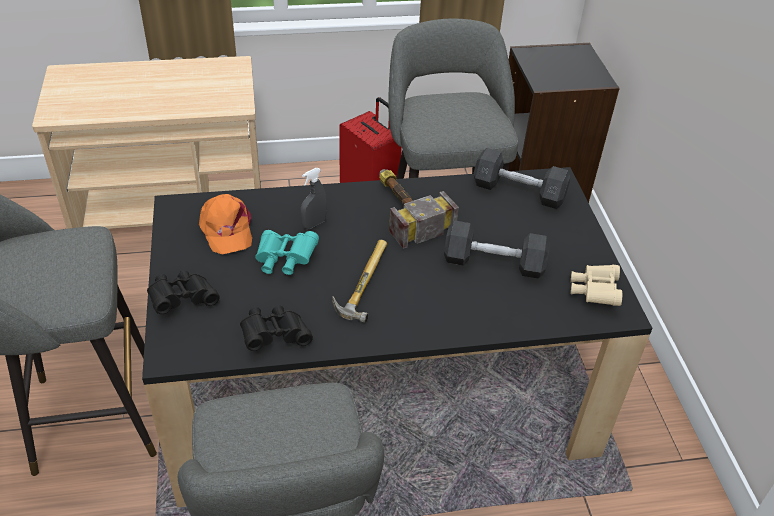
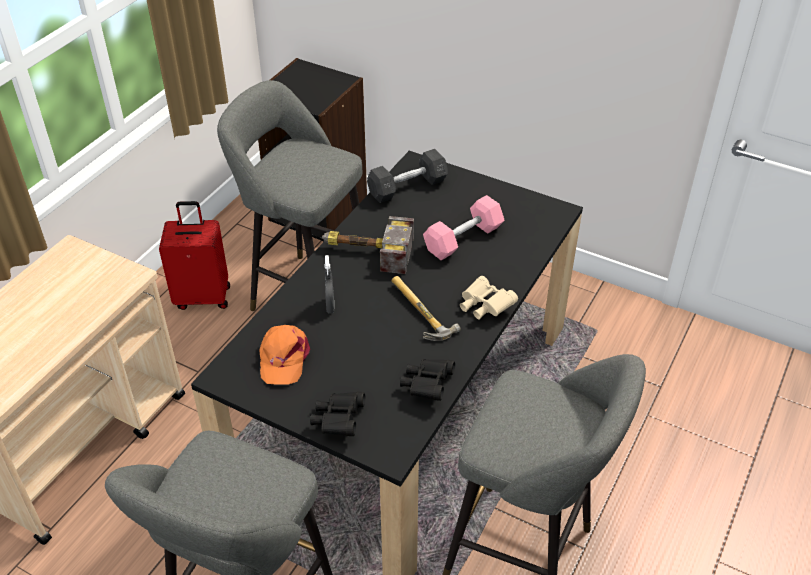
camera: 50 degrees left, 0 degrees up
(226, 229) = (283, 358): orange cap -> orange cap turned 75 degrees clockwise
(284, 260) = (353, 342): turquoise binoculars -> none
(493, 263) = (463, 239): grey dumbbell -> pink dumbbell
(594, 292) = (532, 211): beige binoculars -> beige binoculars (484, 306)

